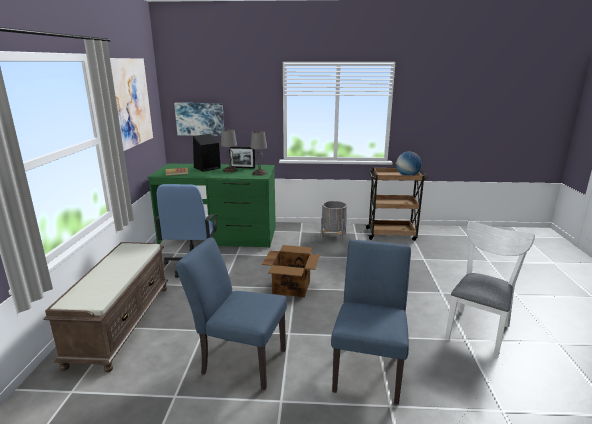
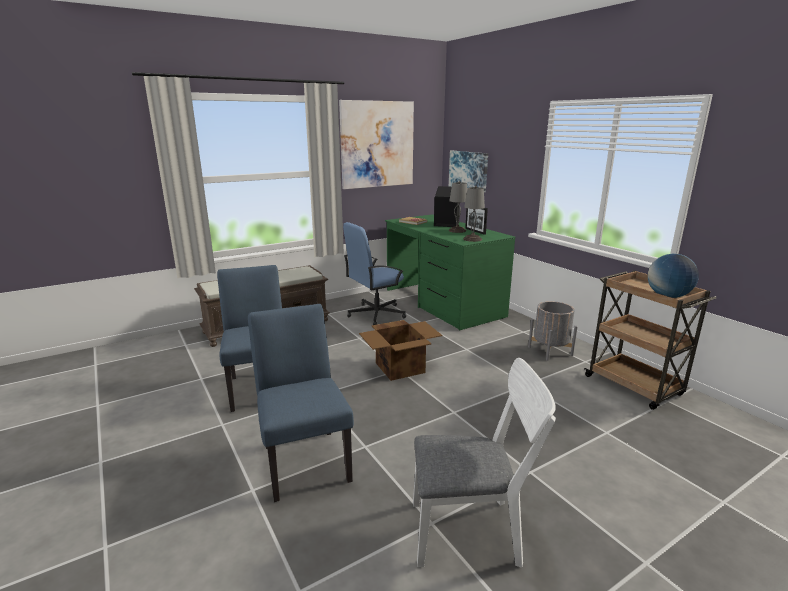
camera: 55 degrees right, 0 degrees up
(369, 367) = (304, 458): blue chair -> blue chair turned 90 degrees counterclockwise

